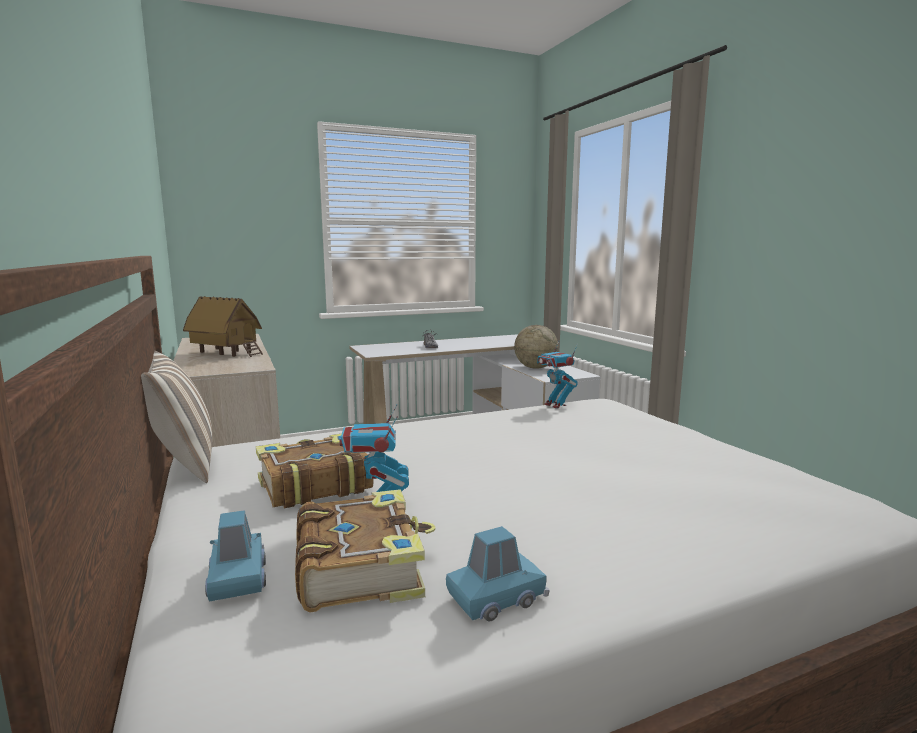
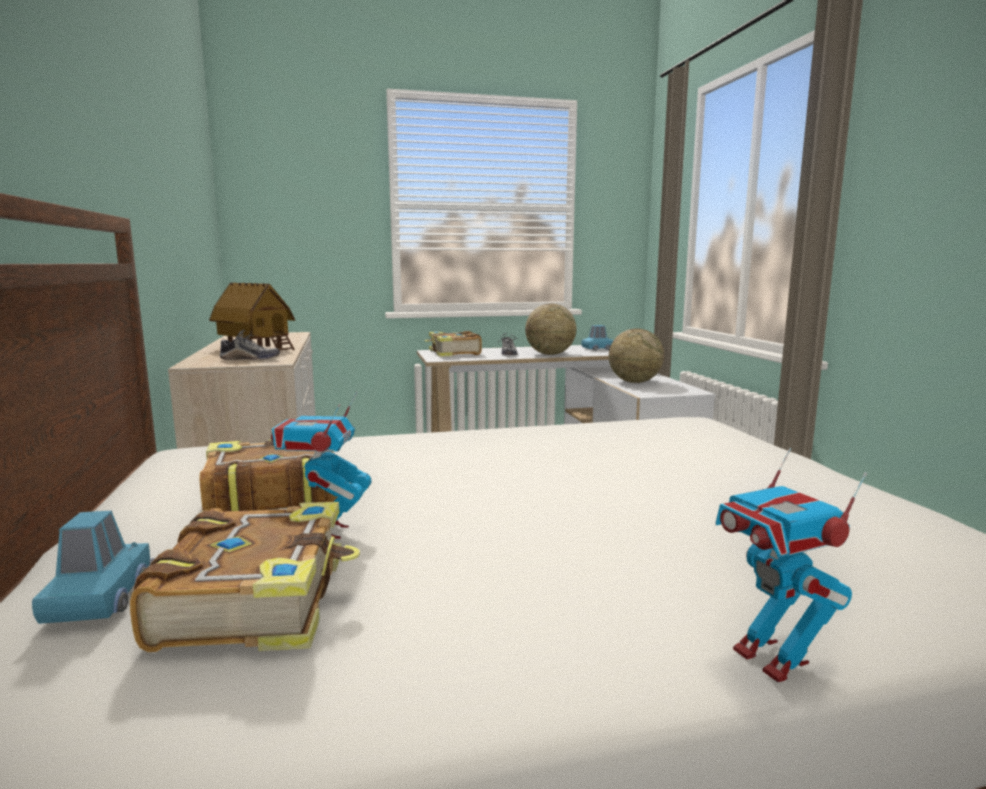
camera: 10 degrees right, 0 degrees up
(182, 465) = (146, 464): pillow -> none
(232, 366) = (250, 359): none -> shoe
(383, 348) = (453, 353): none -> book
(464, 346) = (550, 354): none -> globe
(497, 598) = (409, 661): blue toy car -> blue toy car (598, 349)
(555, 405) = (631, 421): toy robot -> toy robot (772, 659)

